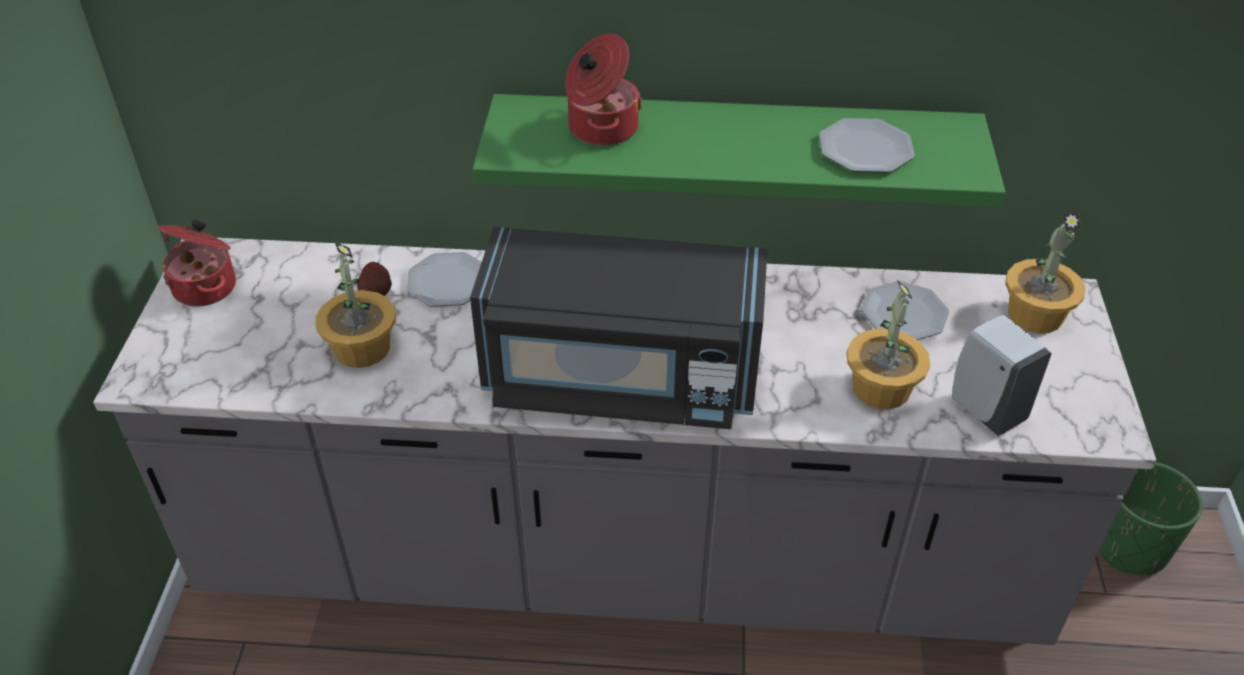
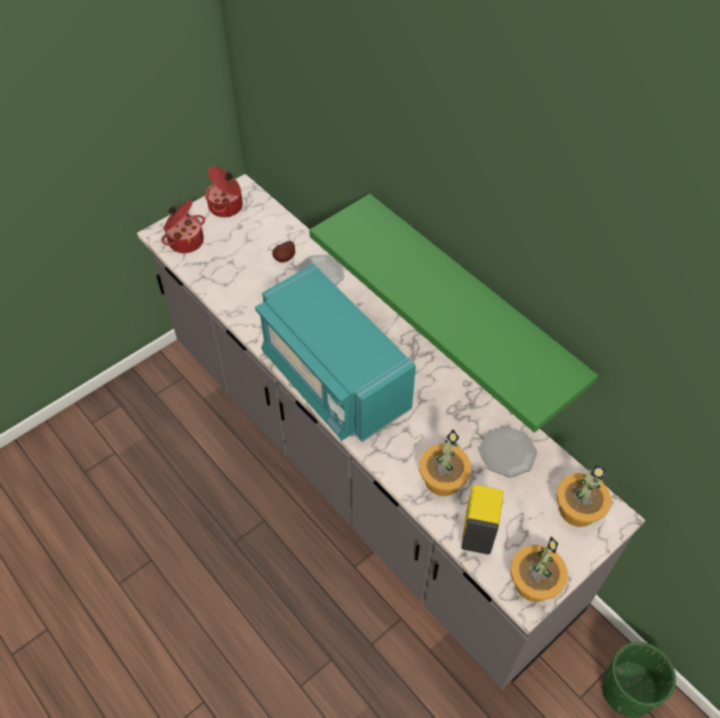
camera: 45 degrees right, 10 degrees up
(361, 348) = (250, 281): potted plant -> potted plant (533, 582)
(601, 128) = (390, 246): cooking pot -> cooking pot (185, 241)
(620, 378) = (333, 378): black microwave -> turquoise microwave
(866, 149) = (500, 349): plate -> none
(984, 409) = (478, 532): white soap dispenser -> yellow soap dispenser

